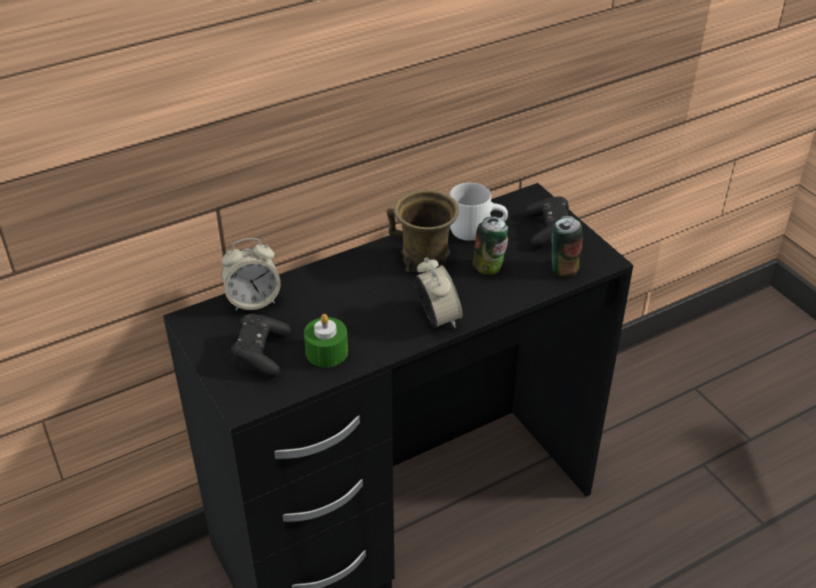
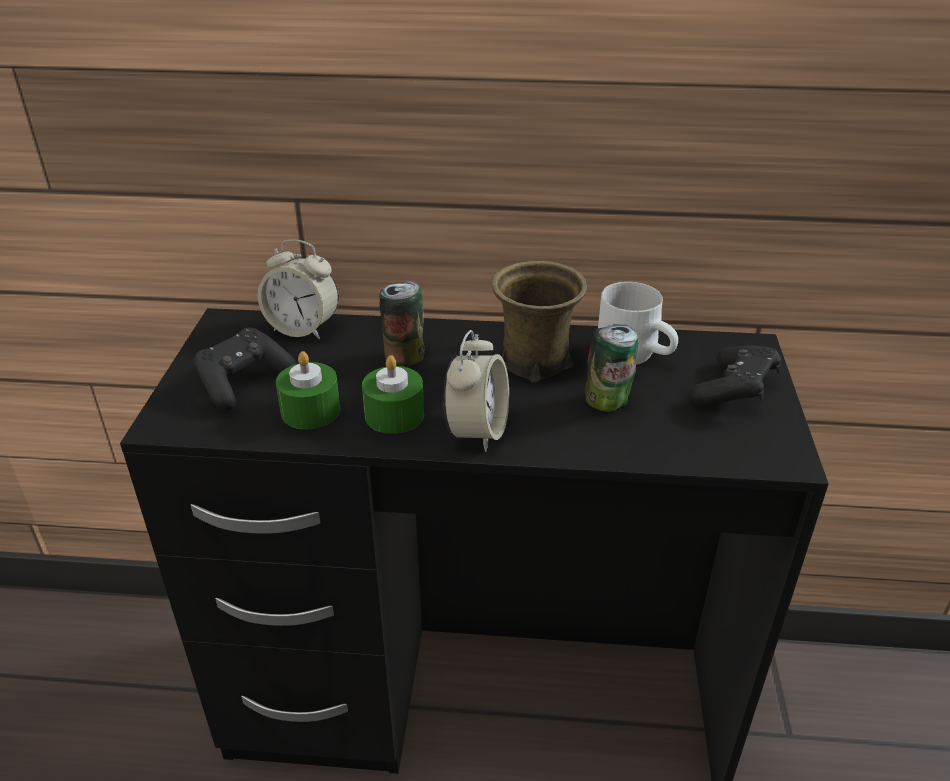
camera: 35 degrees right, 5 degrees down
(380, 331) = (394, 415): none -> green candle
(563, 268) = (712, 443): can -> can (405, 357)

